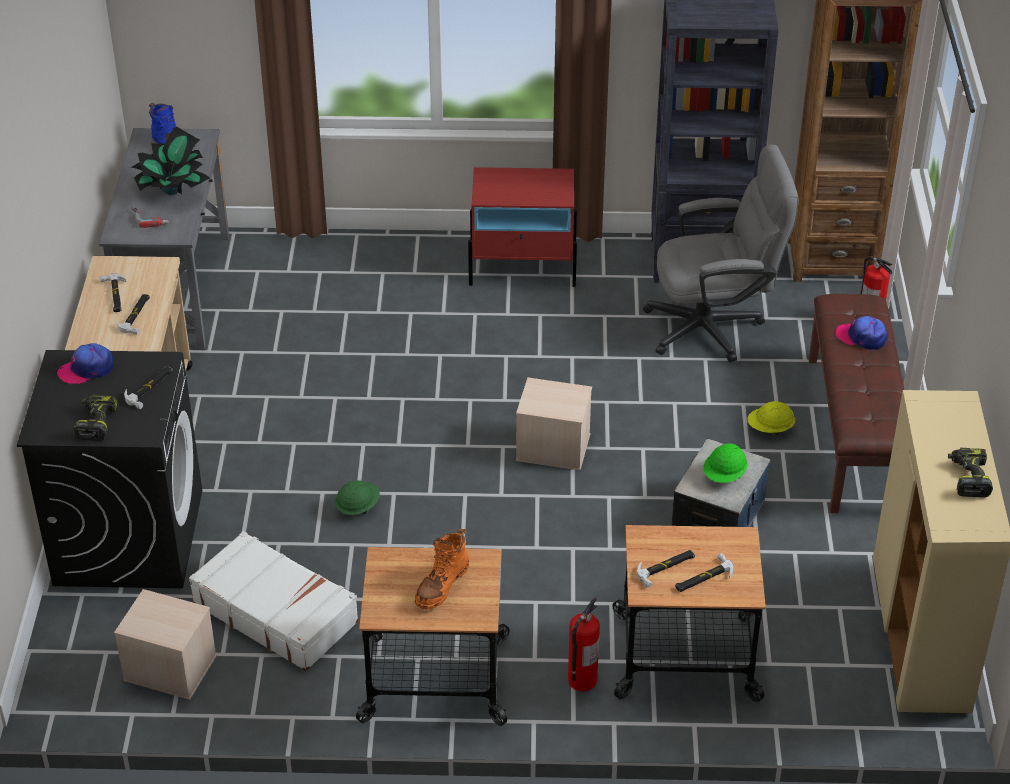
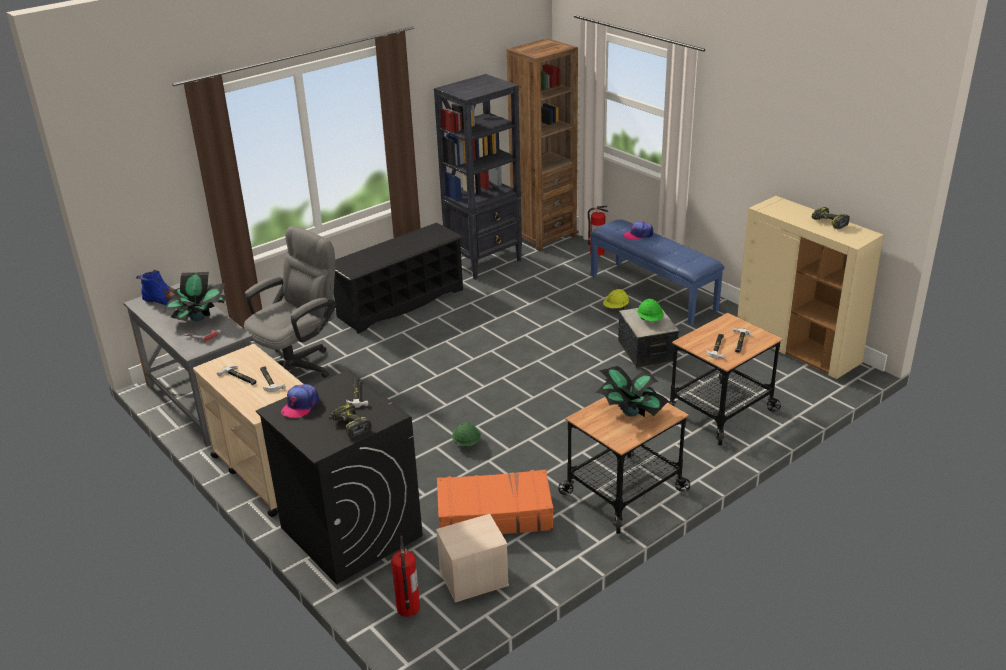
camera: 40 degrees left, 10 degrees down
(276, 612) = (494, 514): white suitcase -> orange suitcase
(441, 585) = (630, 412): orange boot -> potted plant
(523, 269) = (400, 303): red nightstand -> black shoe rack
(552, 448) = (528, 365): beige storage box -> none
(582, 680) = (692, 449): fire extinguisher -> fire extinguisher (408, 608)
(715, 327) = (530, 283): grey office chair -> grey office chair (298, 365)
(854, 433) = (653, 292): brown bench -> blue bench

